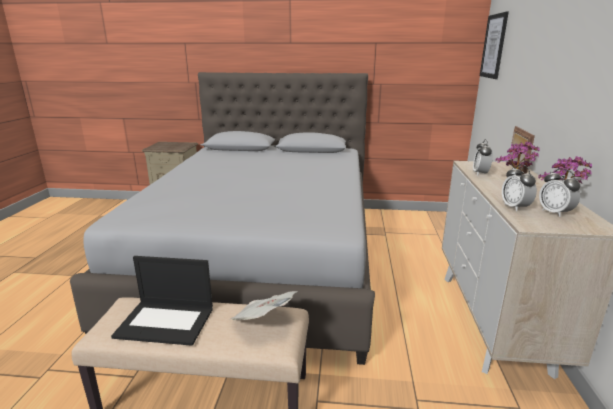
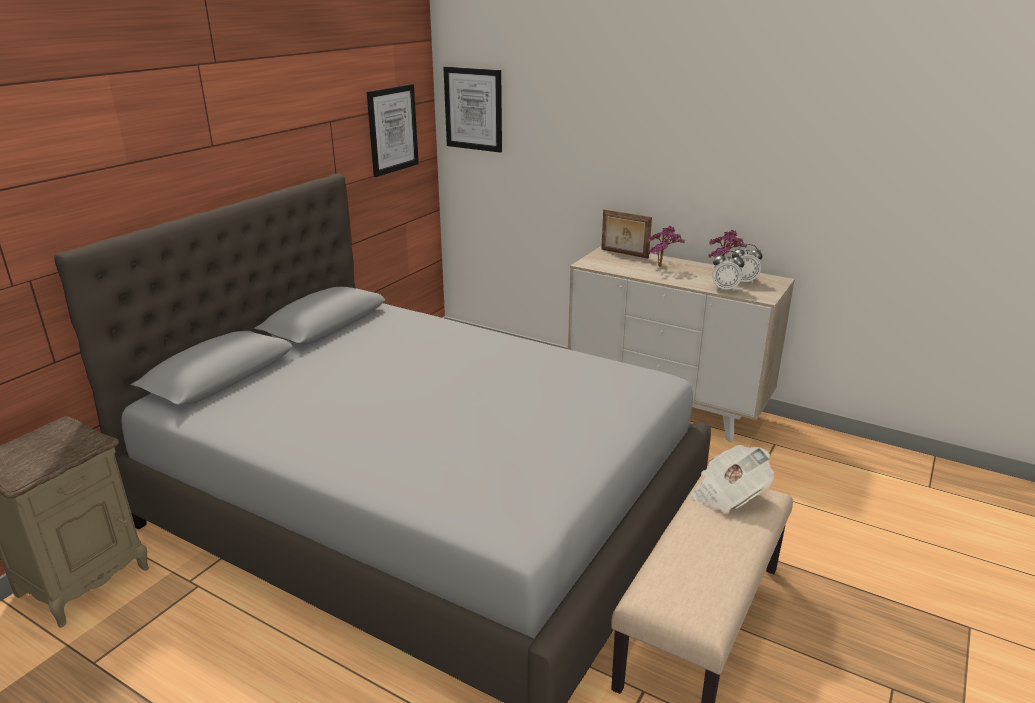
camera: 65 degrees left, 5 degrees up
(167, 322) = (708, 561): laptop -> none
(431, 56) = (392, 129): none -> picture
(480, 173) = (626, 270): alarm clock -> none

